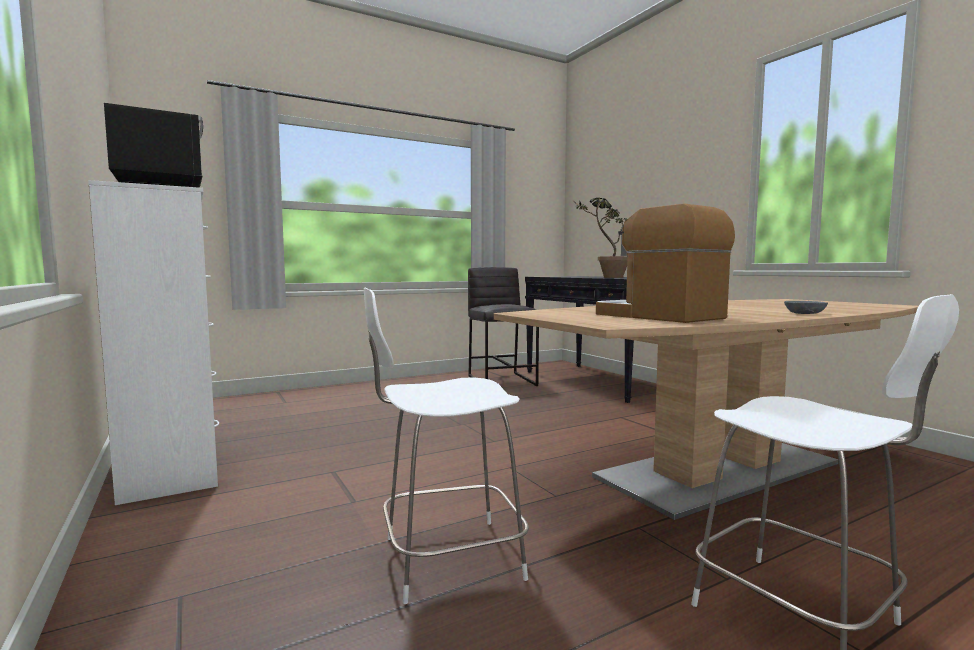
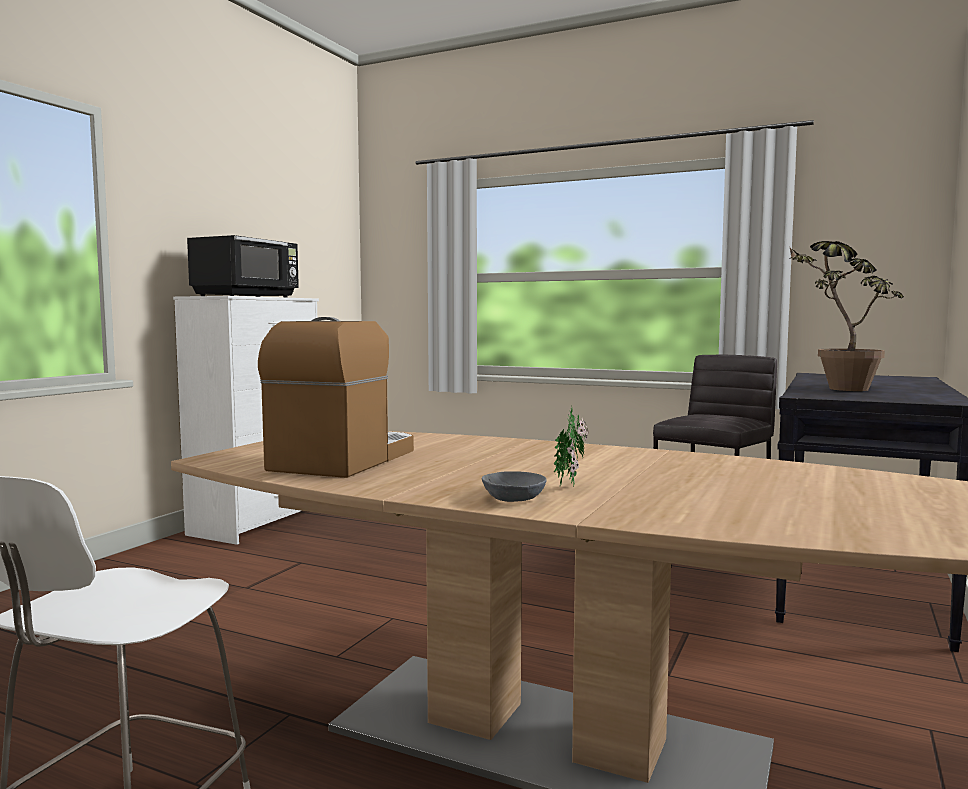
camera: 55 degrees right, 0 degrees up
(446, 558) = (164, 646): white chair -> none
(769, 309) = (567, 484): none -> potted plant

